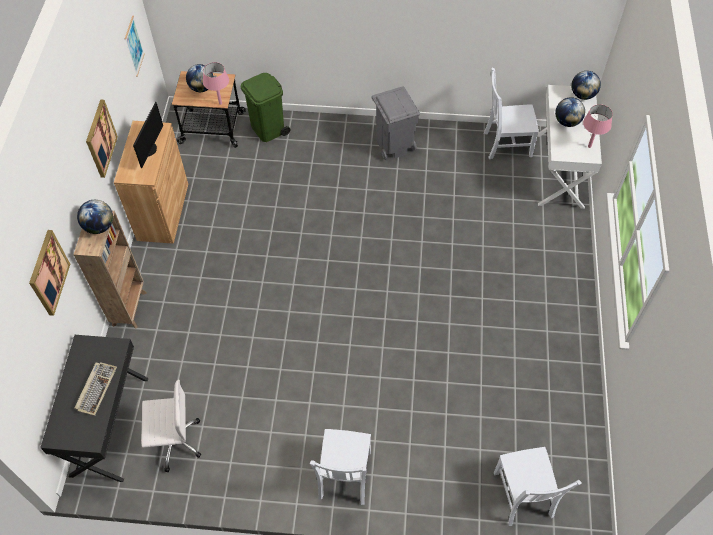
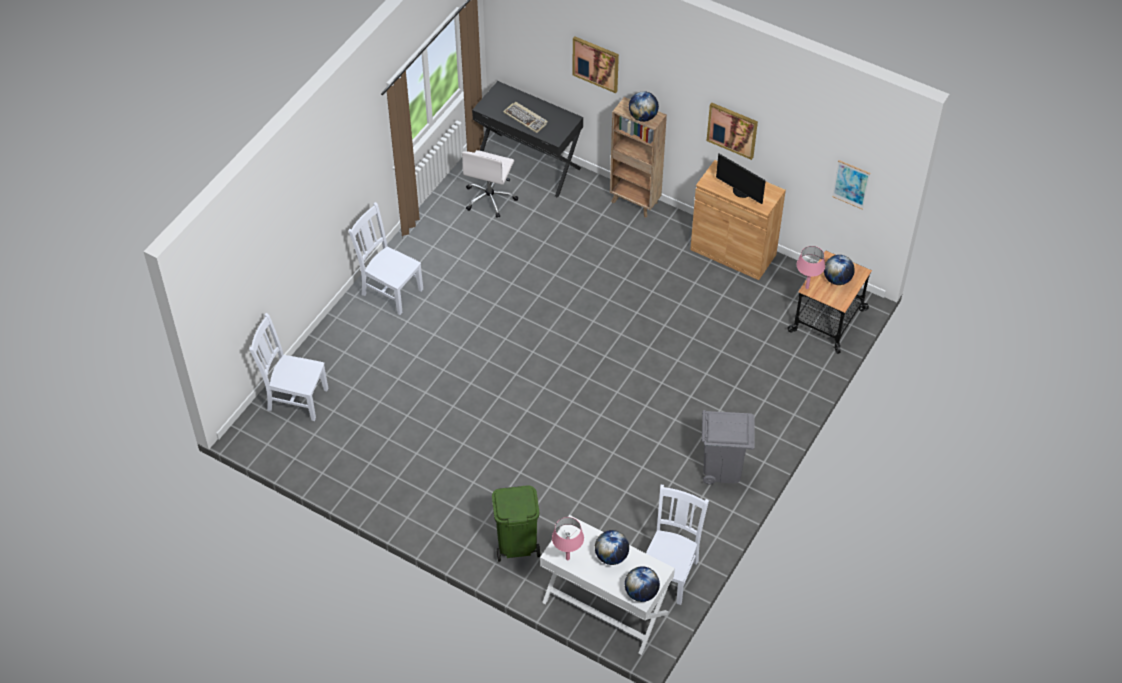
camera: 115 degrees right, 5 degrees down
(268, 129) = (801, 366): green trash can -> green trash can (516, 544)

